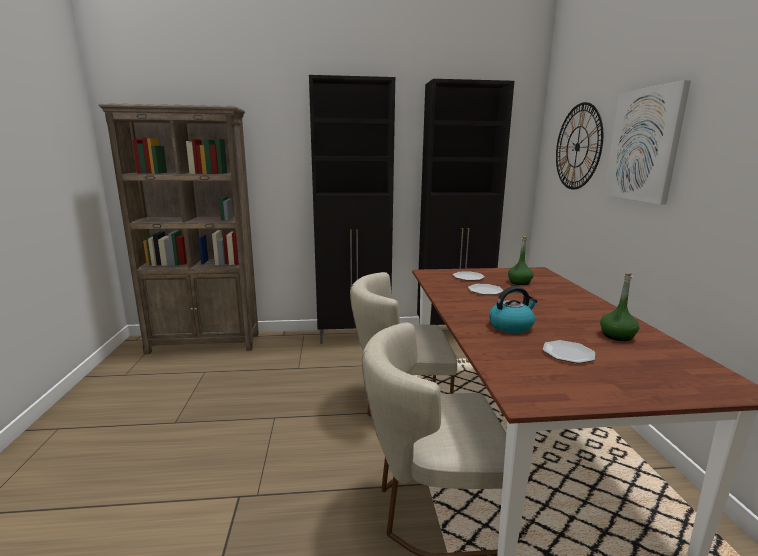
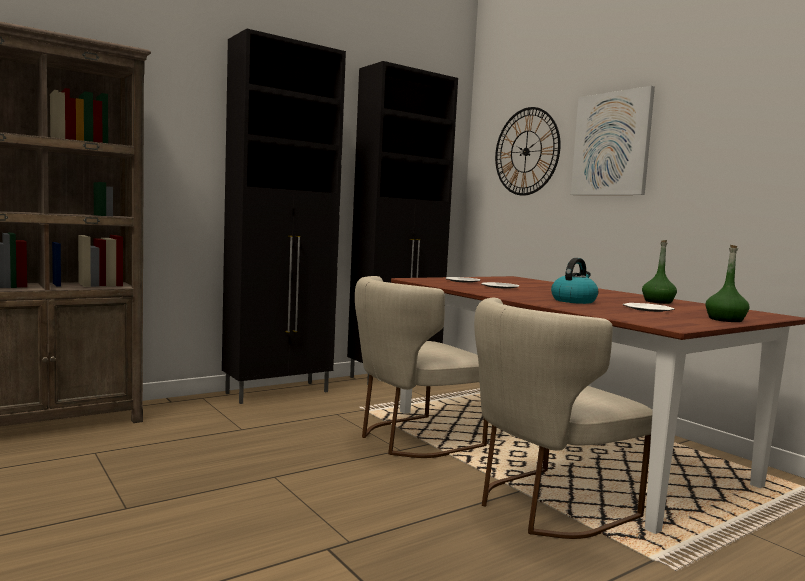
camera: 30 degrees left, 10 degrees down
(519, 282) = (516, 283): green bottle -> green bottle (725, 320)

